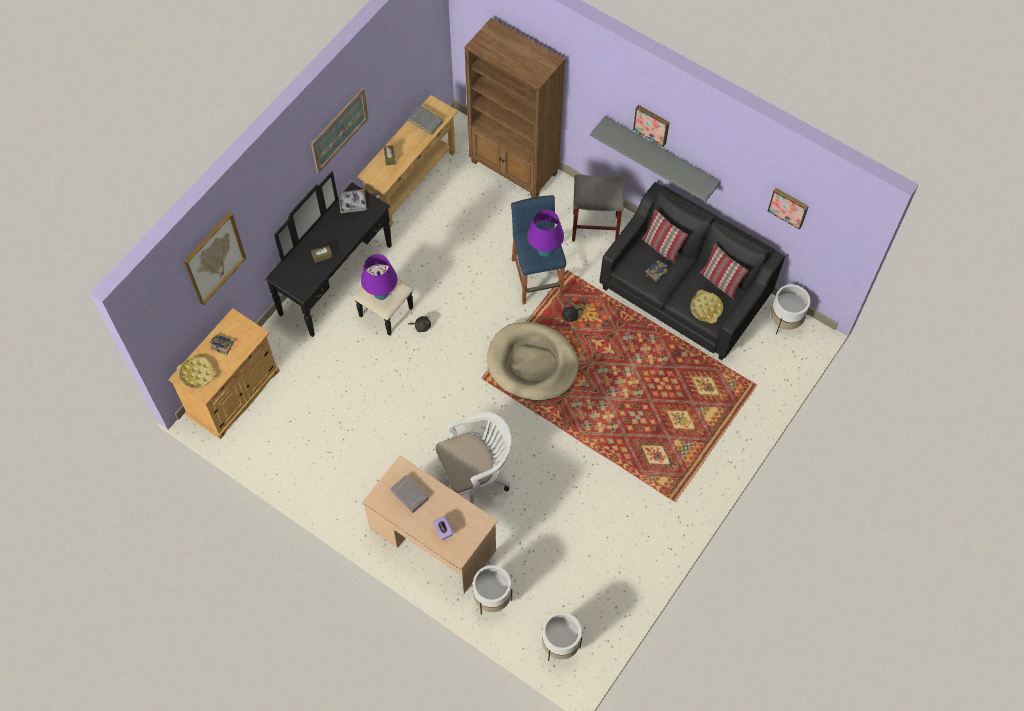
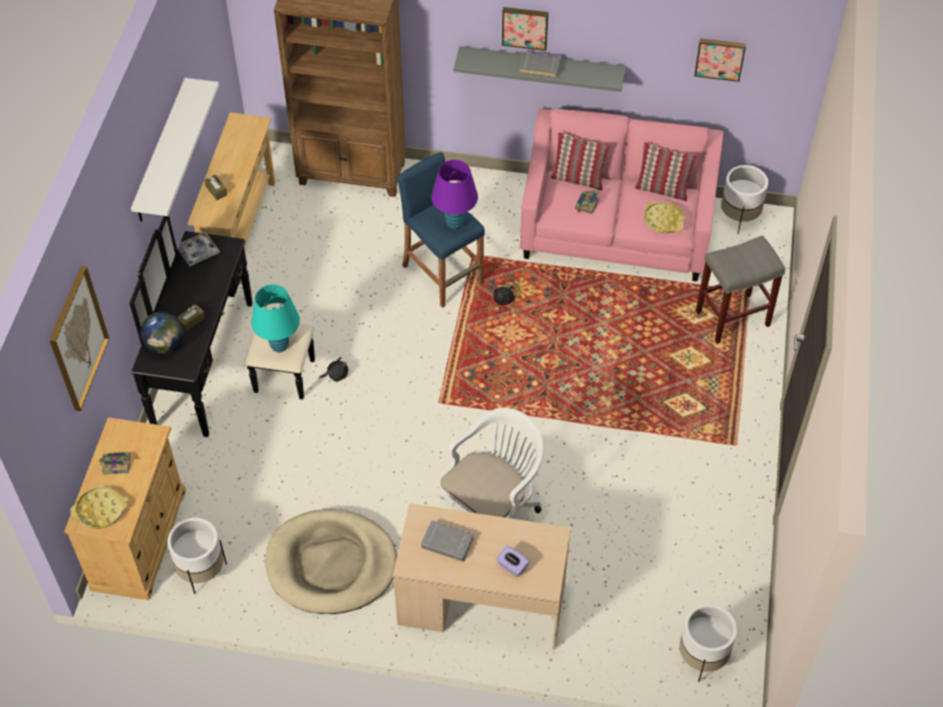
camera: 25 degrees left, 10 degrees down
(296, 267) = (165, 345): none -> globe
(339, 130) = (161, 152): picture -> white shelf
(381, 294) = (279, 345): purple table lamp -> turquoise table lamp
(426, 121) = (239, 140): grey book -> grey book (539, 67)
(492, 598) = (591, 640): white planter -> white planter (202, 571)
(532, 364) = (489, 365): beige dog bed -> beige dog bed (331, 564)
(596, 227) = (479, 200): grey stool -> grey stool (733, 317)
(685, 293) = (616, 230): black sofa -> pink sofa

